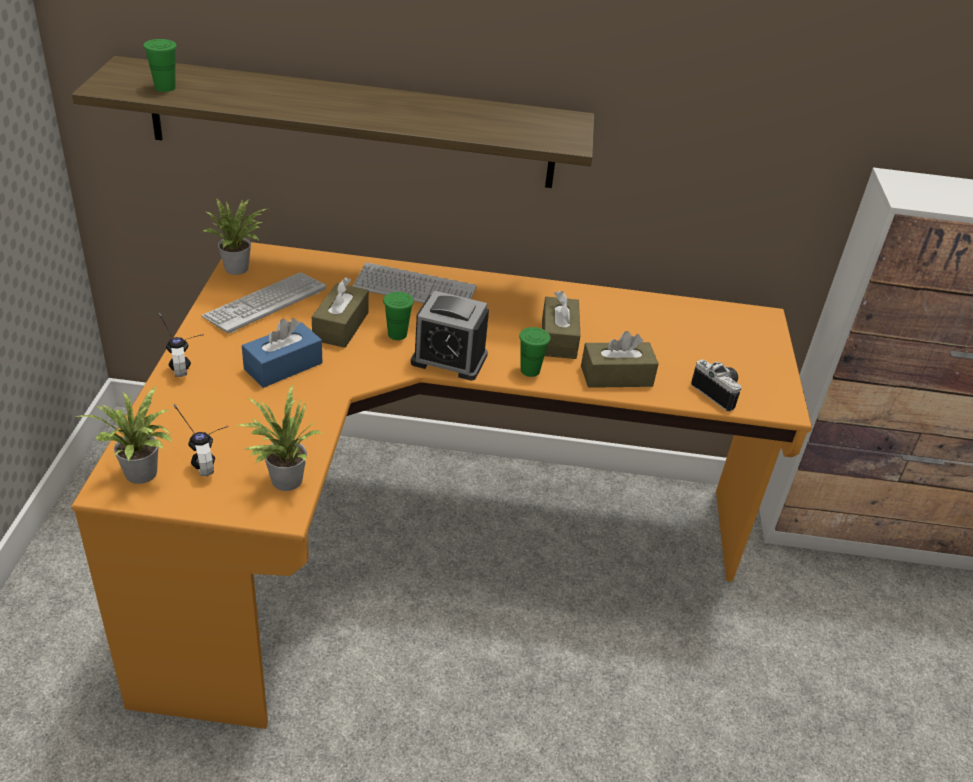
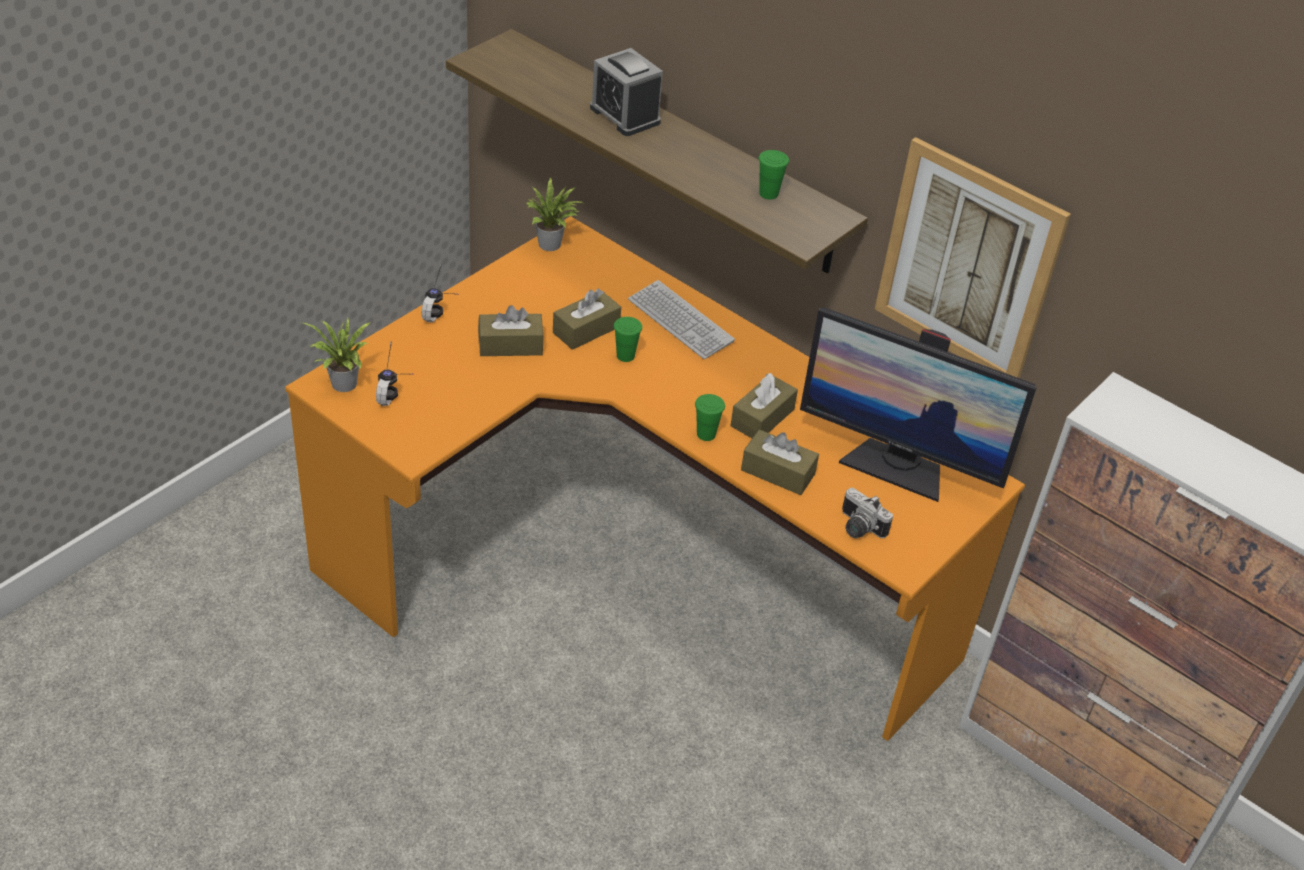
camera: 35 degrees right, 5 degrees up
(165, 88) = (519, 75): green cup -> green cup (768, 194)
(265, 303) = (544, 285): keyboard -> none
(282, 480) = (431, 433): potted plant -> none
(283, 366) = (510, 345): blue tissue box -> brown tissue box
(449, 359) = (647, 395): alarm clock -> alarm clock (625, 115)
(691, 332) = (897, 465): none -> monitor
(709, 119) = (967, 263): none -> picture
(719, 392) = (858, 528): camera -> camera turned 135 degrees clockwise

